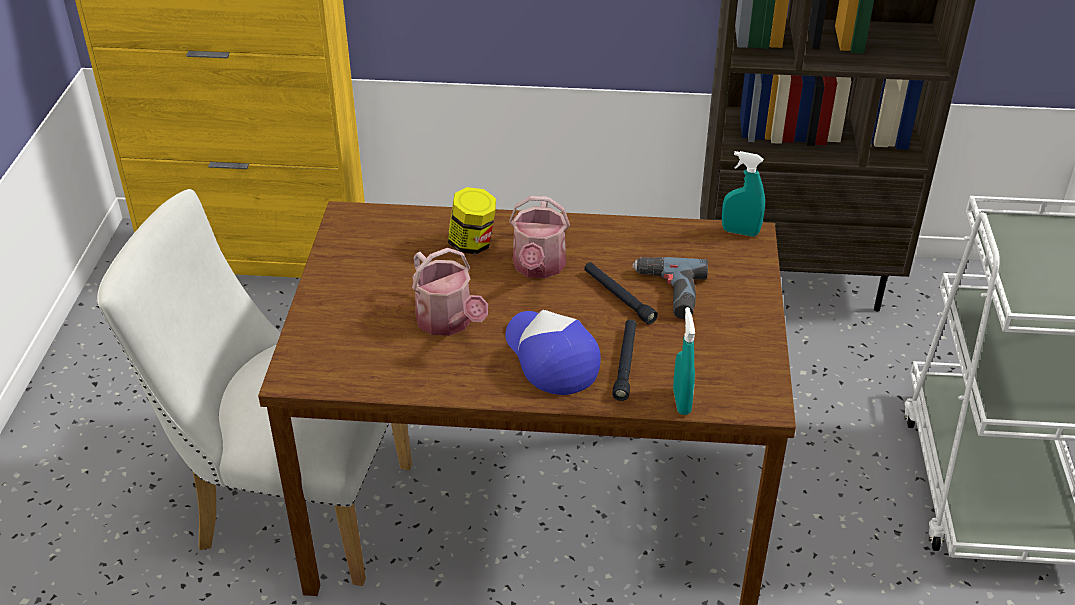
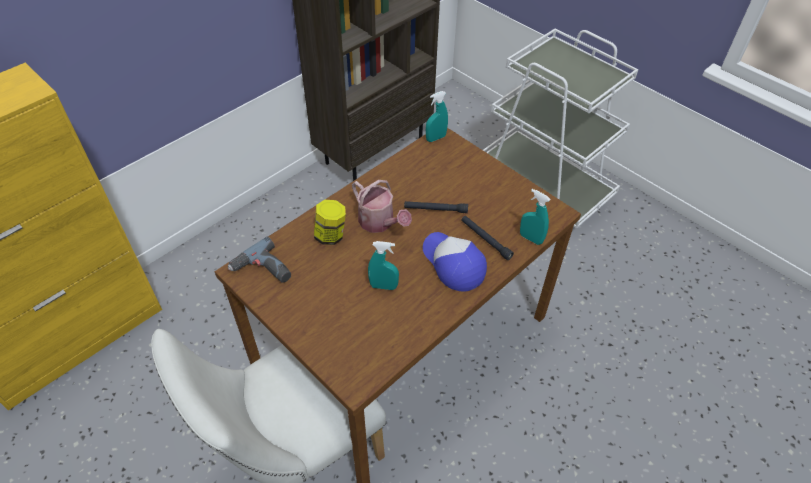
camera: 50 degrees left, 10 degrees up
(448, 322) = (383, 286): watering can -> turquoise spray bottle
(550, 357) = (453, 264): cap -> cap turned 45 degrees clockwise
(668, 293) = (452, 191): power drill -> power drill (262, 271)

